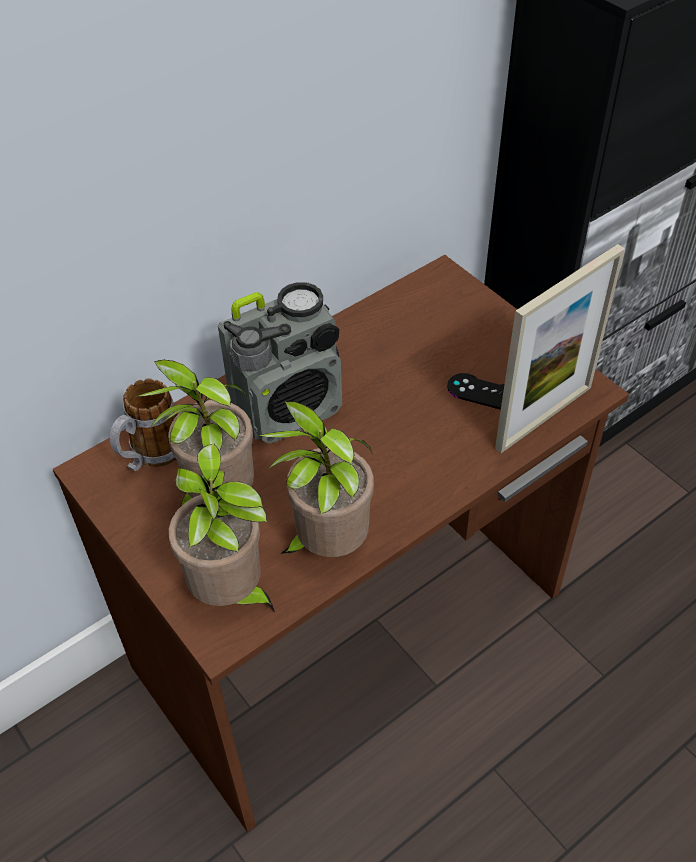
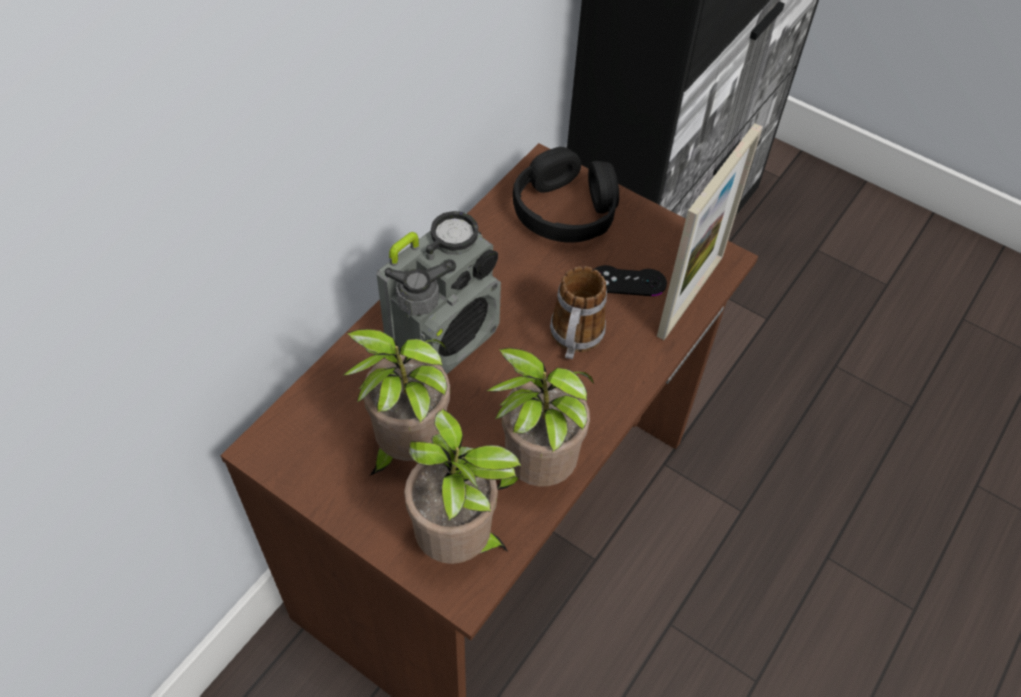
camera: 20 degrees left, 5 degrees up
(151, 455) = (321, 417): mug -> mug (574, 341)
(447, 318) = (565, 210): none -> black headphones

